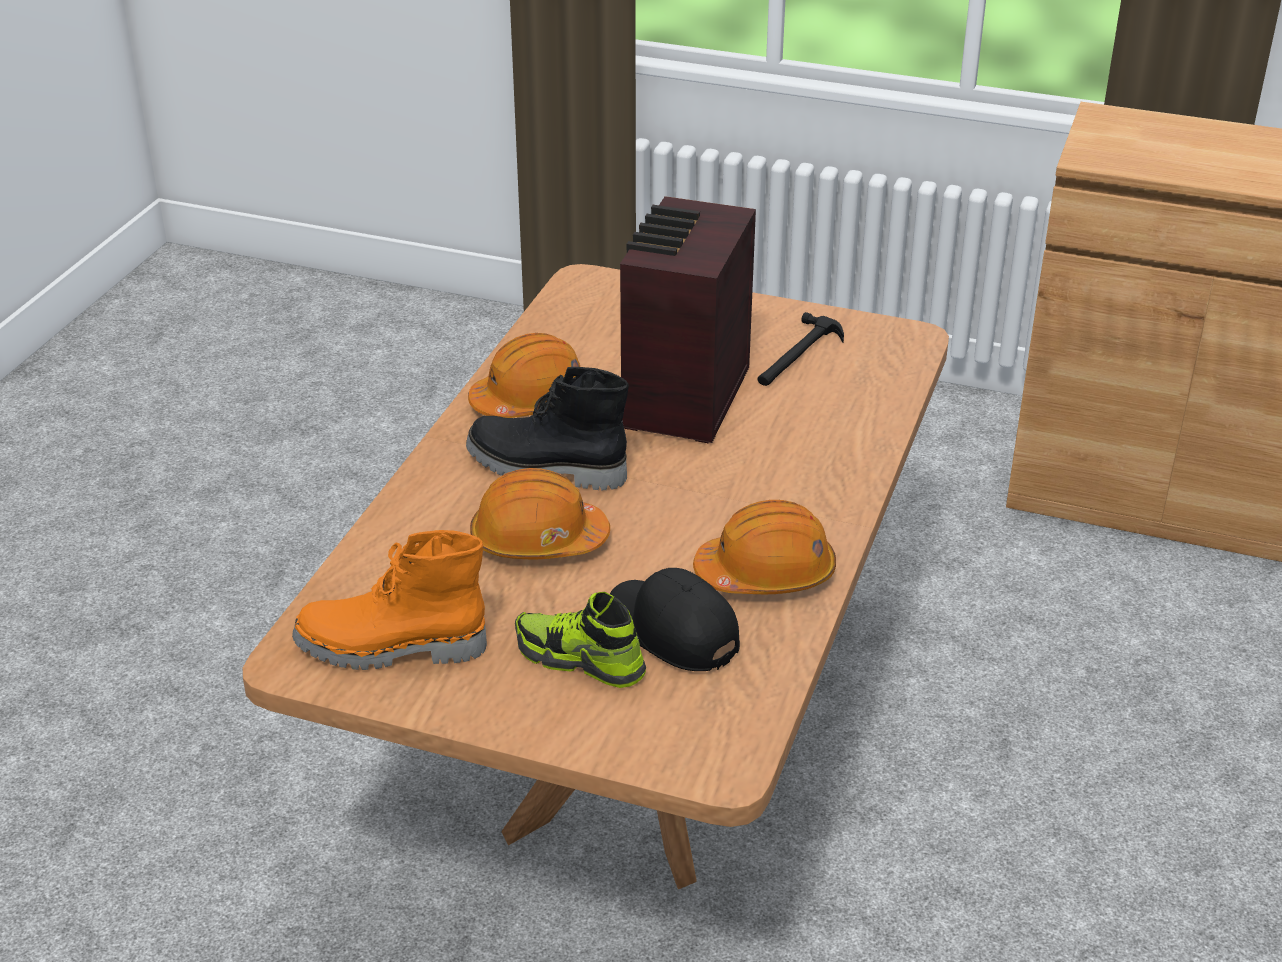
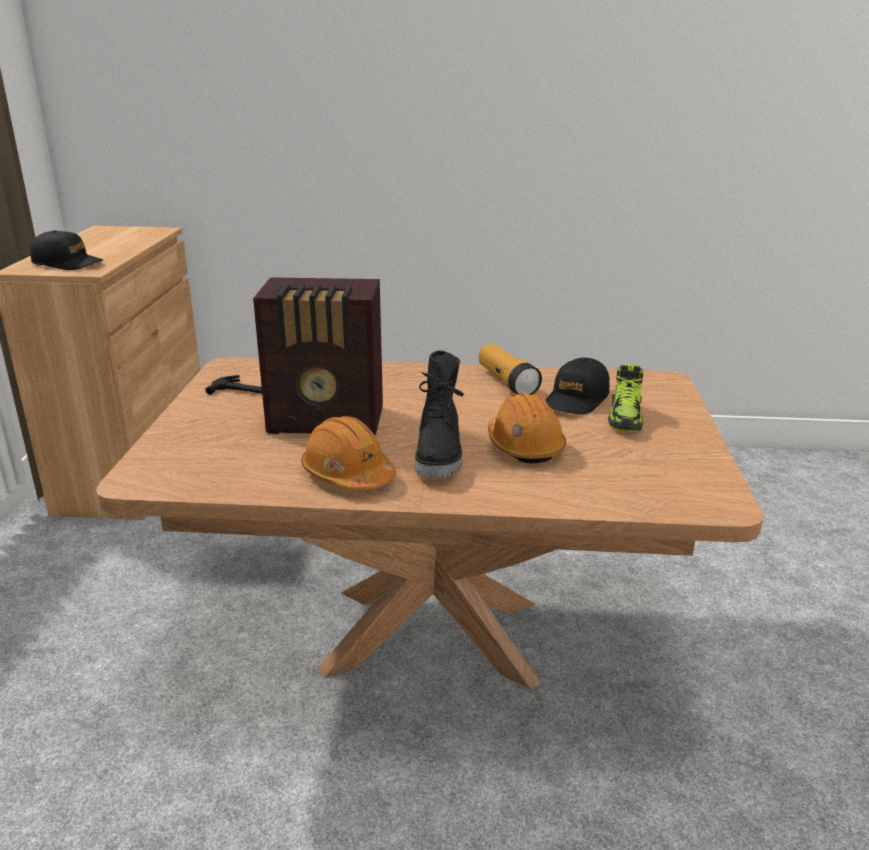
camera: 105 degrees left, 10 degrees down
(391, 649) = (676, 474): orange boot -> none
(766, 573) = (507, 382): orange hard hat -> flashlight
(1134, 141) = (67, 263): none -> black cap

